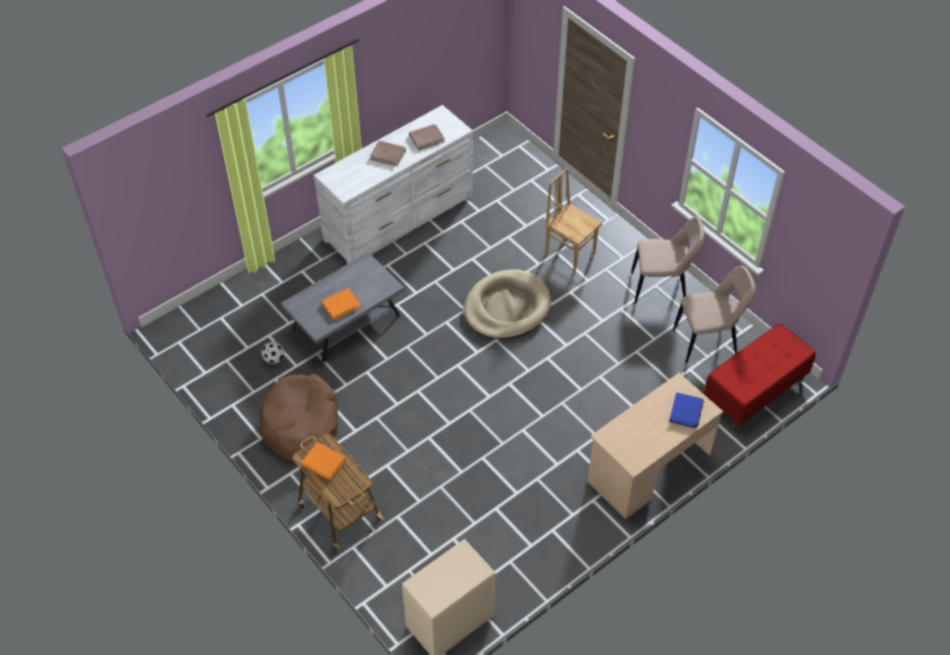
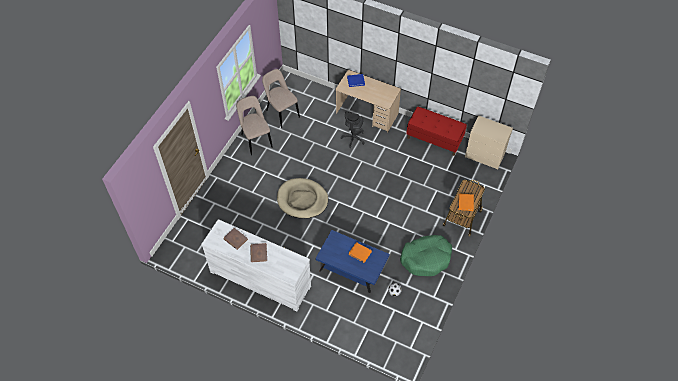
camera: 115 degrees left, 5 degrees up
(301, 425) = (426, 258): brown dog bed -> green dog bed
(346, 323) = (351, 269): grey coffee table -> blue coffee table
(570, 253) = (250, 186): brown chair -> none
(599, 423) = (353, 138): none -> grey office chair
(754, 392) = (303, 89): red bench -> red bench (434, 139)

